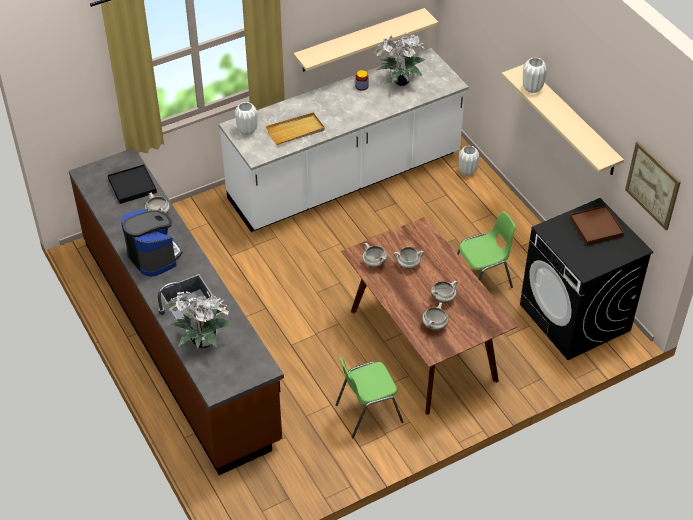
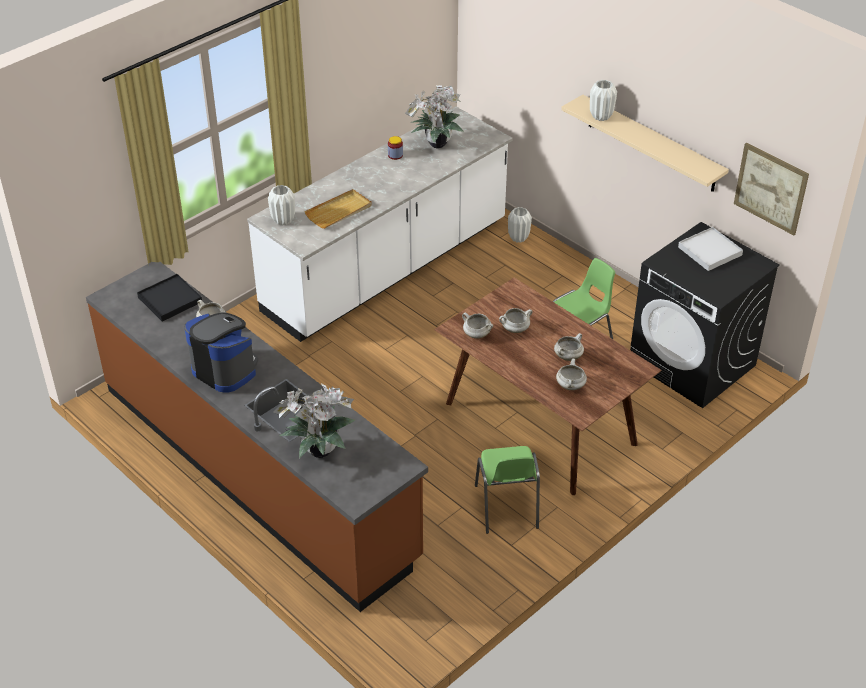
camera: 15 degrees left, 5 degrees down
(360, 40) = (381, 106): beige shelf -> none
(368, 413) = (506, 507): green chair -> green chair turned 60 degrees counterclockwise
(596, 227) = (710, 251): brown tray -> white tray

